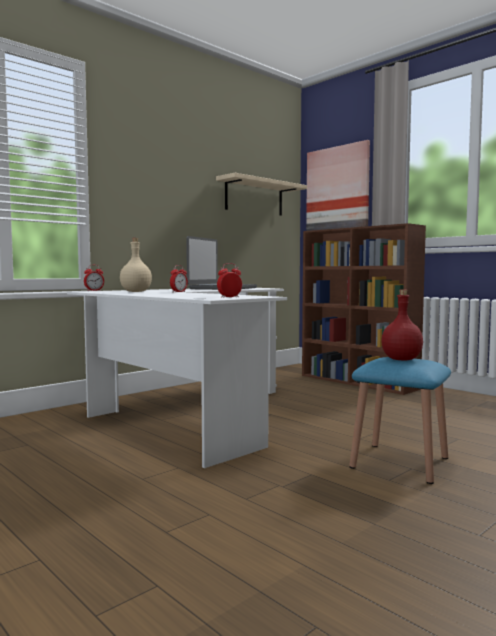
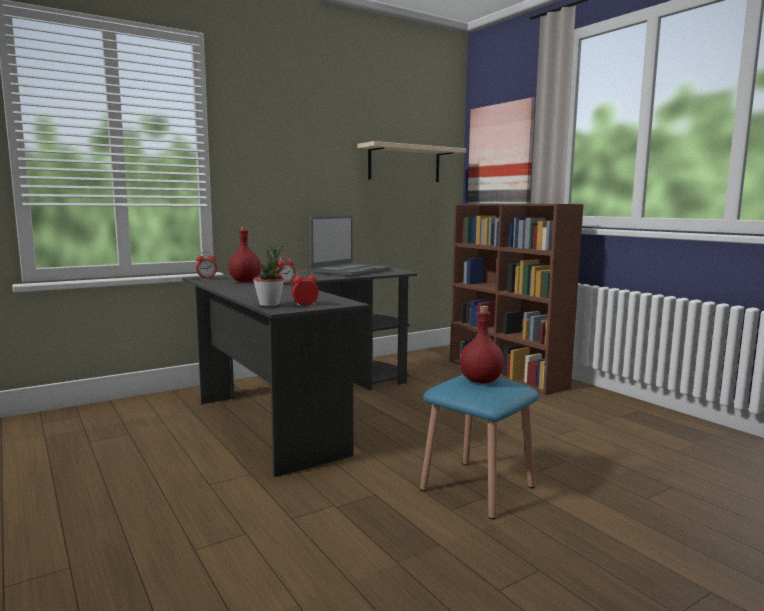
camera: 10 degrees right, 5 degrees up
(136, 291) = (245, 281): beige bottle -> red bottle
(190, 412) = (303, 404): white desk -> black desk
(195, 297) = (269, 304): none -> potted plant

